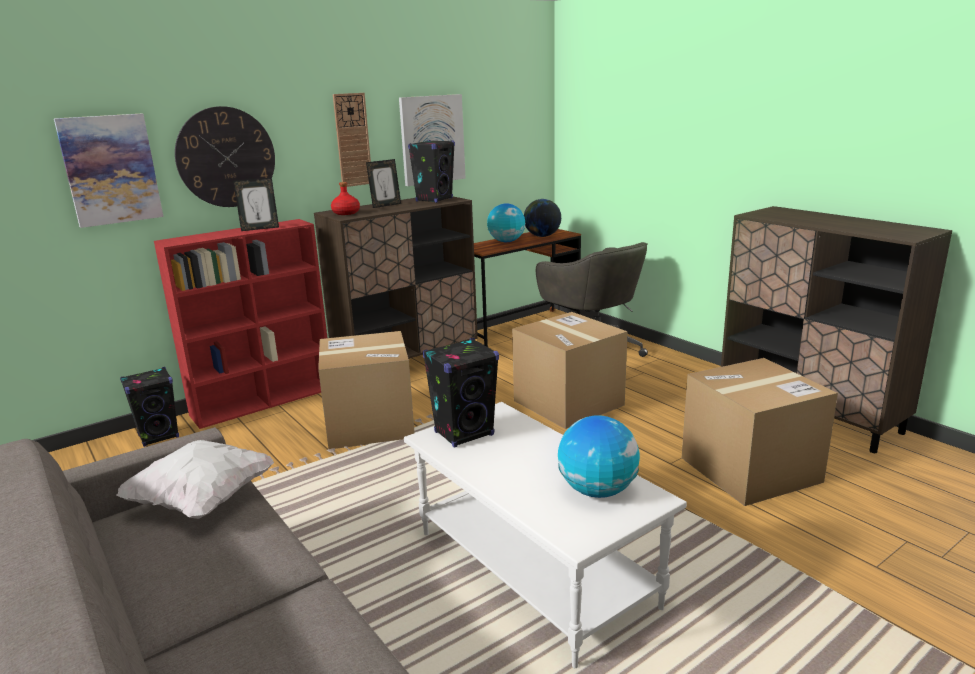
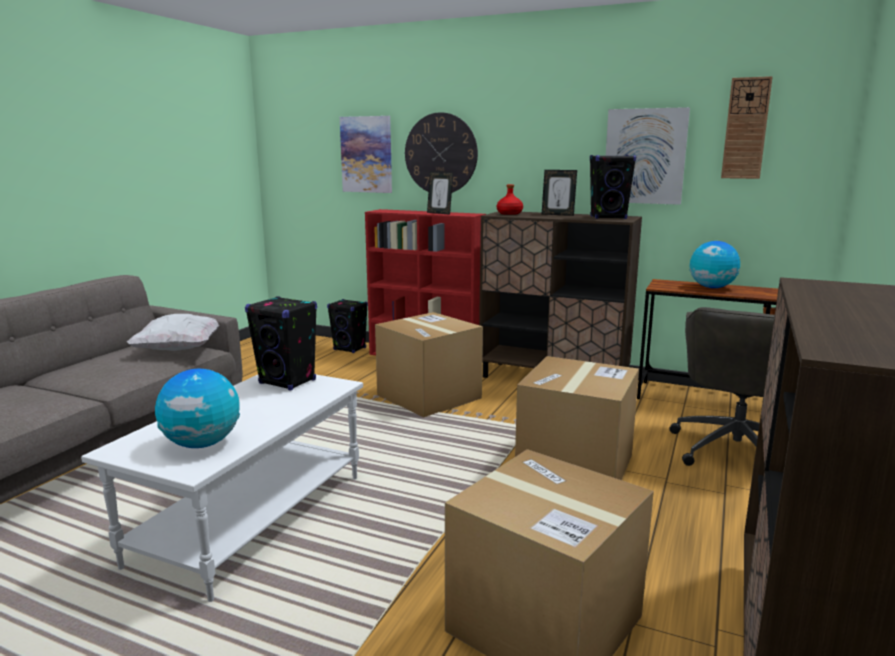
camera: 60 degrees right, 5 degrees down
(352, 140) = (552, 149): wall clock -> wall clock (746, 128)
(542, 236) = (768, 293): globe -> none

